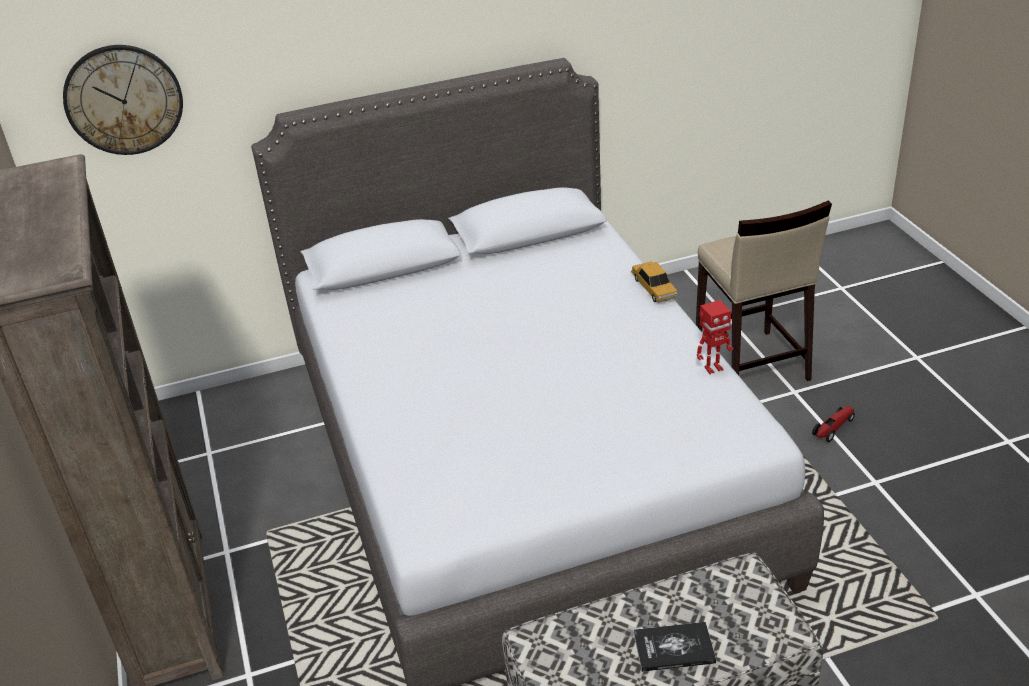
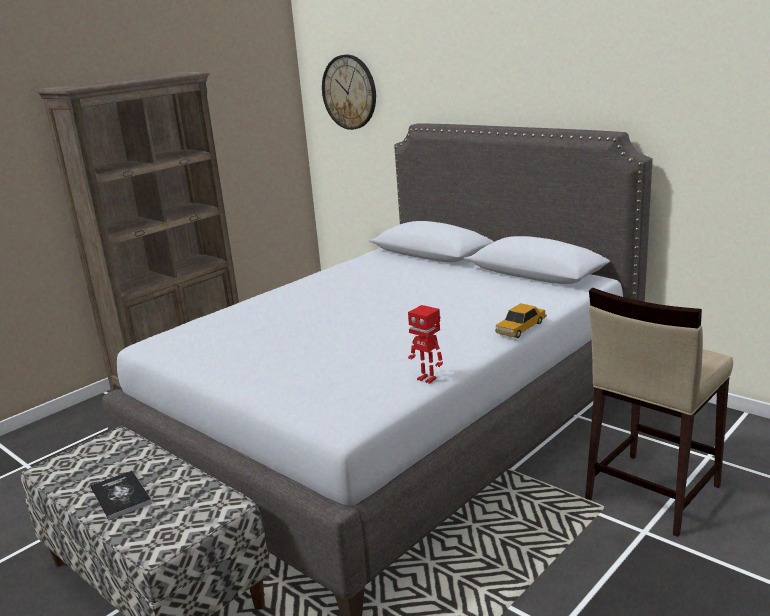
camera: 60 degrees right, 15 degrees down
(833, 428) = (615, 575): toy car -> none

